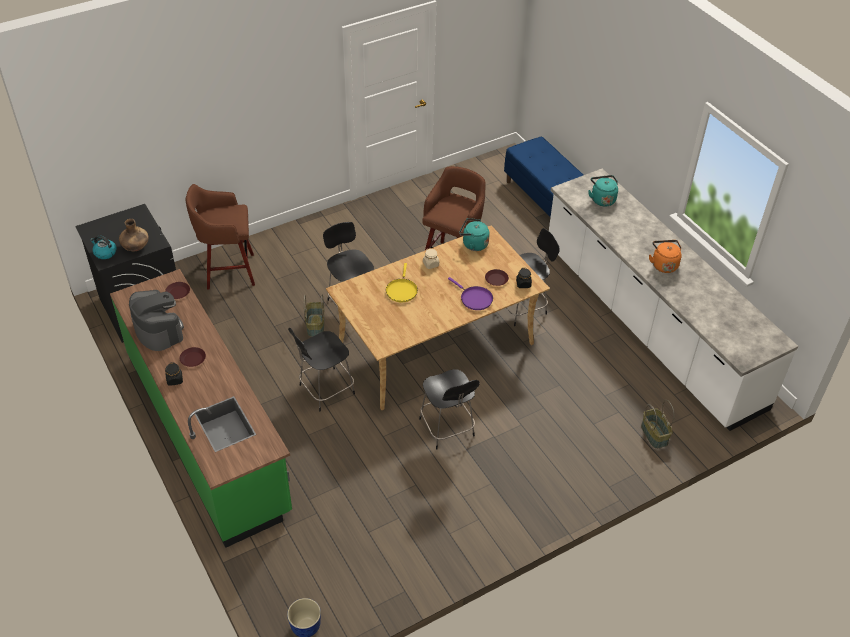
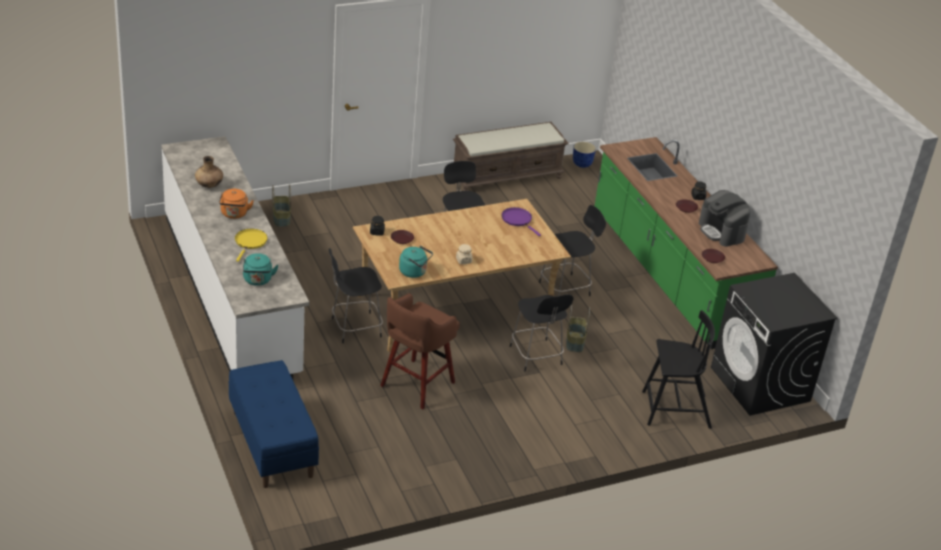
camera: 175 degrees left, 10 degrees down
(105, 253) = (794, 287): kettle -> none
(136, 247) = (765, 288): brown vase -> brown vase (209, 185)
(228, 271) = (674, 410): brown stool -> black chair
(401, 290) = (497, 243): yellow frying pan -> yellow frying pan (250, 242)
(410, 574) = (507, 176): none -> brown bench
(474, 299) = (428, 227): purple frying pan -> purple frying pan (518, 220)

